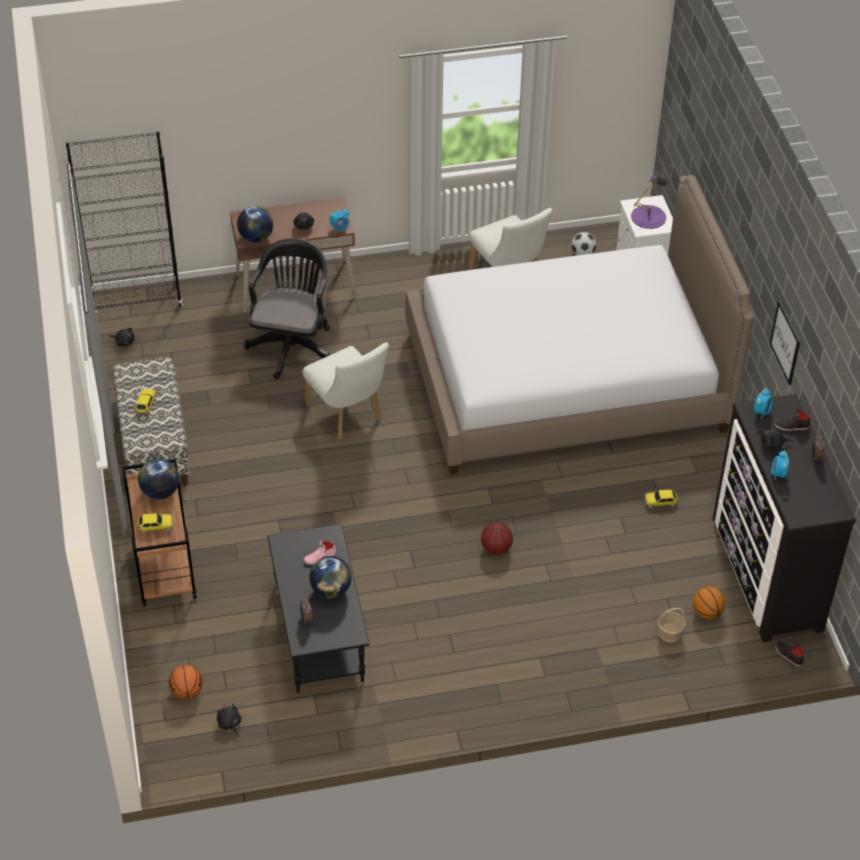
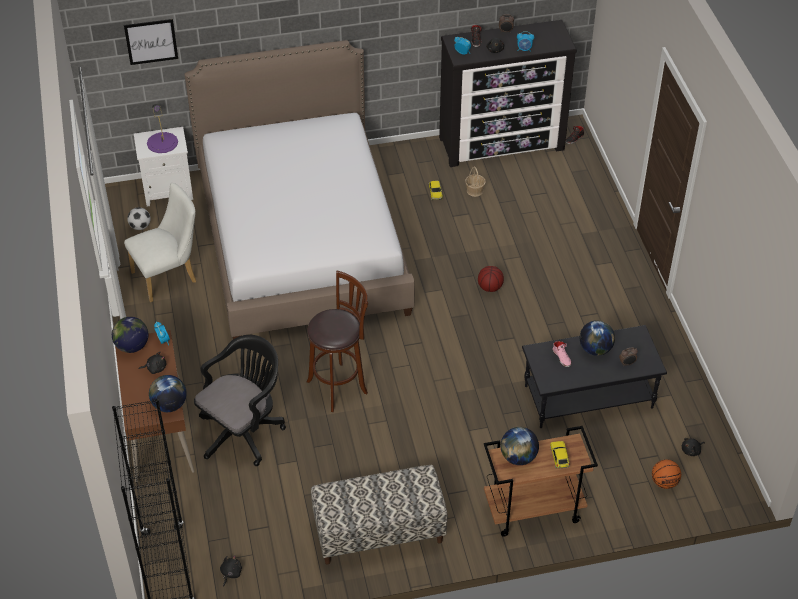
camera: 90 degrees left, 0 degrees up
(145, 405) = (380, 500): toy car -> none
(292, 344) = (244, 431): black office chair -> black office chair turned 120 degrees clockwise
(333, 209) = (132, 346): none -> globe
(348, 415) = (340, 385): white chair -> brown stool
(670, 633) = (563, 195): basket -> basket (475, 190)
(707, 612) = (541, 175): basketball -> none
(785, 342) = (402, 27): picture -> picture (151, 41)

